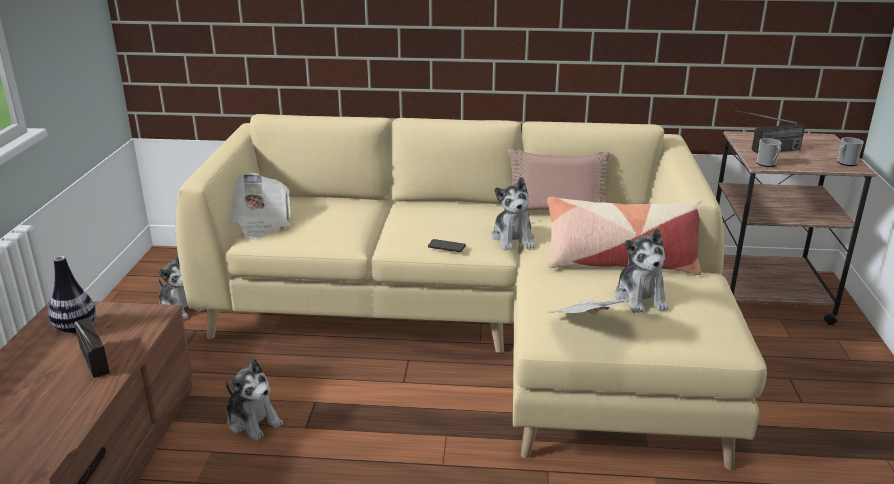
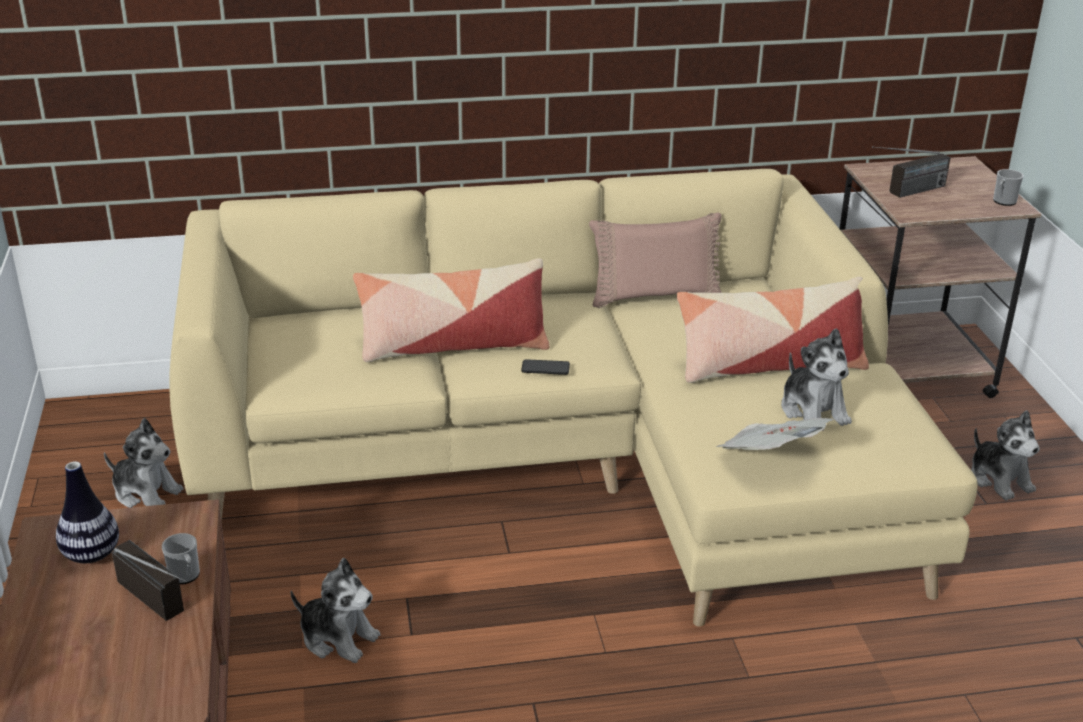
camera: 15 degrees left, 5 degrees up
(258, 223) = (270, 364): newspaper -> none
(388, 225) = (453, 345): none -> pillow
(513, 239) = (621, 345): plush toy -> plush toy (999, 479)
(767, 164) = (916, 213): mug -> mug (185, 576)

